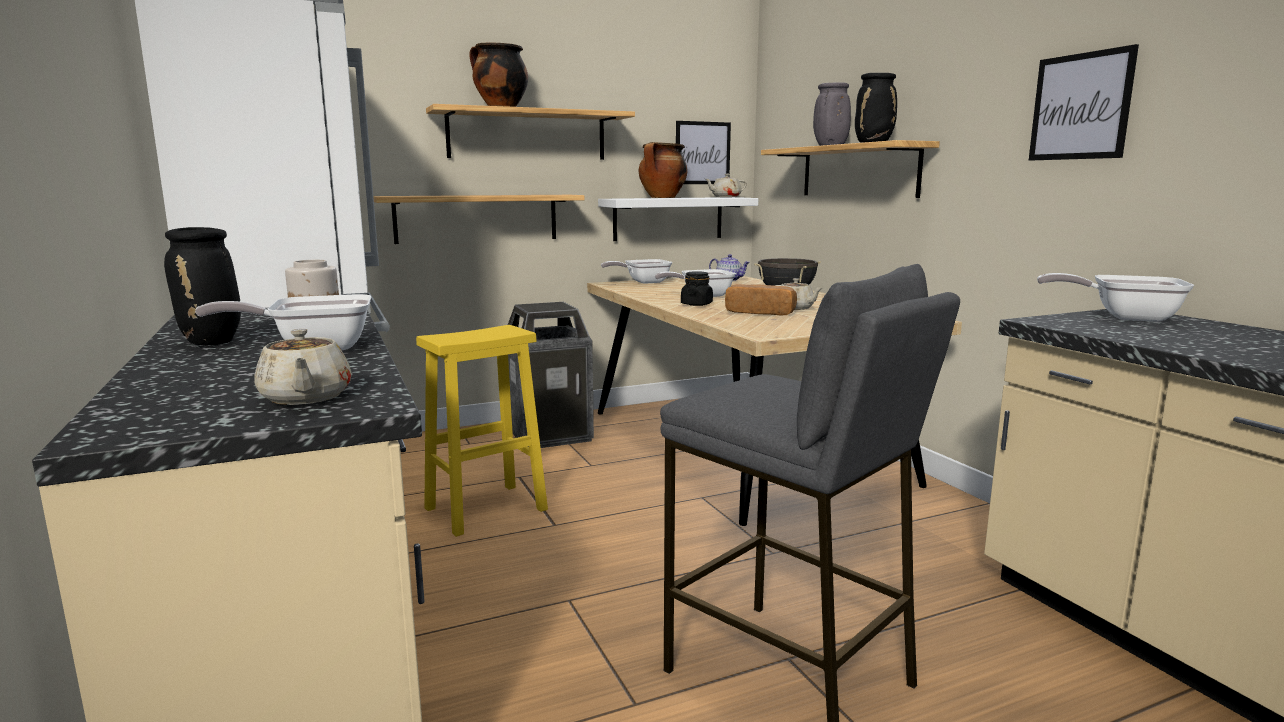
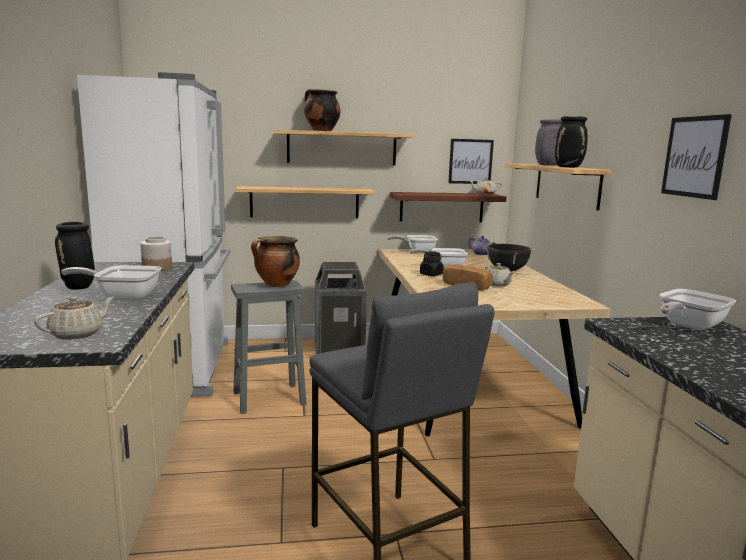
camera: 15 degrees right, 0 degrees up
(306, 398) = (78, 334): beige teapot -> beige teapot turned 135 degrees counterclockwise
(487, 508) = (270, 398): yellow stool -> grey stool
(662, 198) = (434, 193): cooking pot -> cooking pot (276, 285)
(668, 218) = (441, 207): white shelf -> brown shelf
(1124, 317) = (688, 326): frying pan -> frying pan turned 75 degrees counterclockwise

